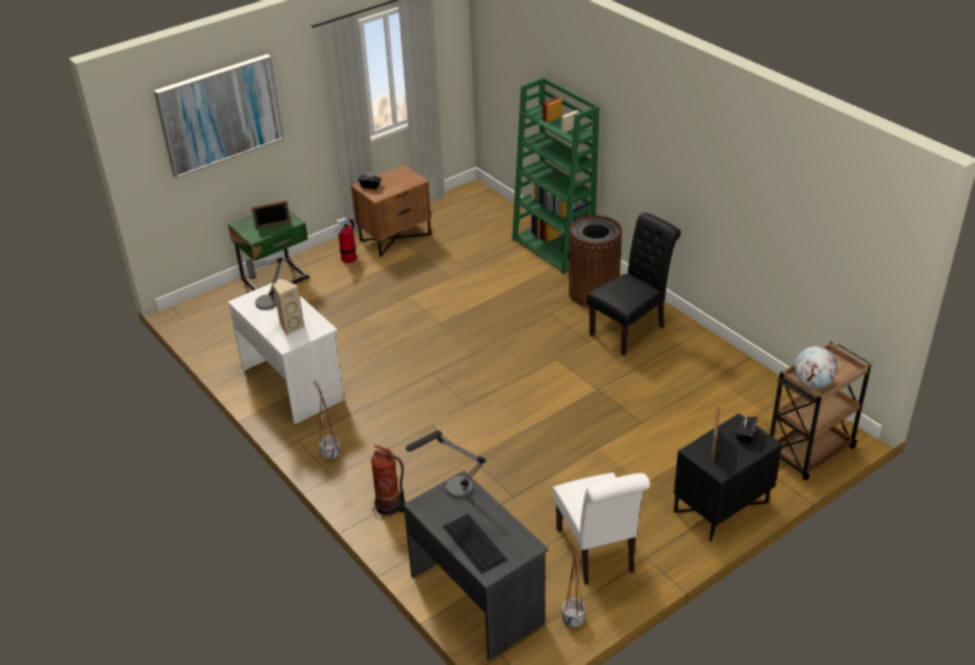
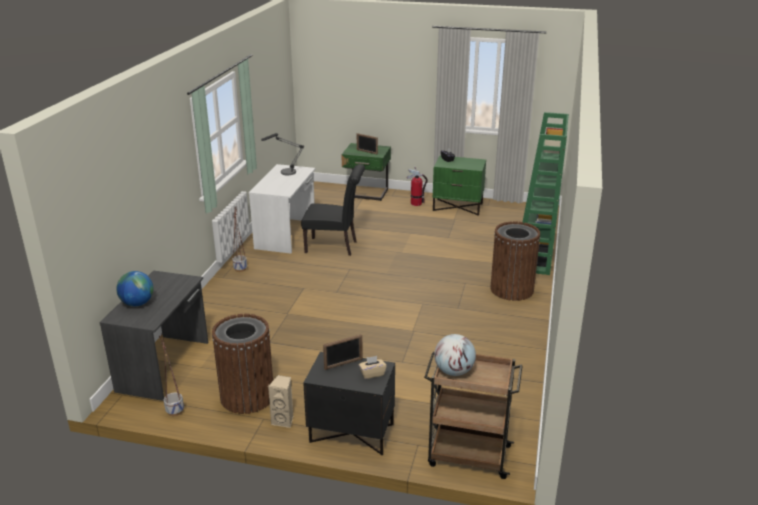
camera: 50 degrees right, 10 degrees down
(220, 114) = (360, 66): picture -> none
(291, 326) = (276, 185): beige speaker -> beige speaker (284, 420)
(389, 506) = (216, 304): fire extinguisher -> none
(395, 237) = (458, 207): brown nightstand -> green nightstand
(451, 490) = (179, 279): table lamp -> none
(473, 542) = (137, 303): keyboard -> globe
(598, 554) = (247, 396): white chair -> brown trash can
(631, 329) = (496, 318): black chair -> black chair (334, 247)
(745, 434) = (372, 374): black tissue box -> beige tissue box

